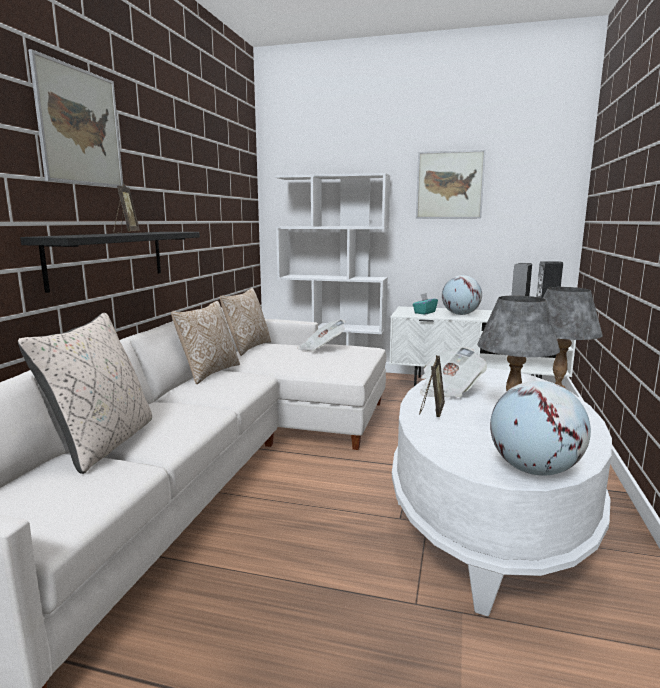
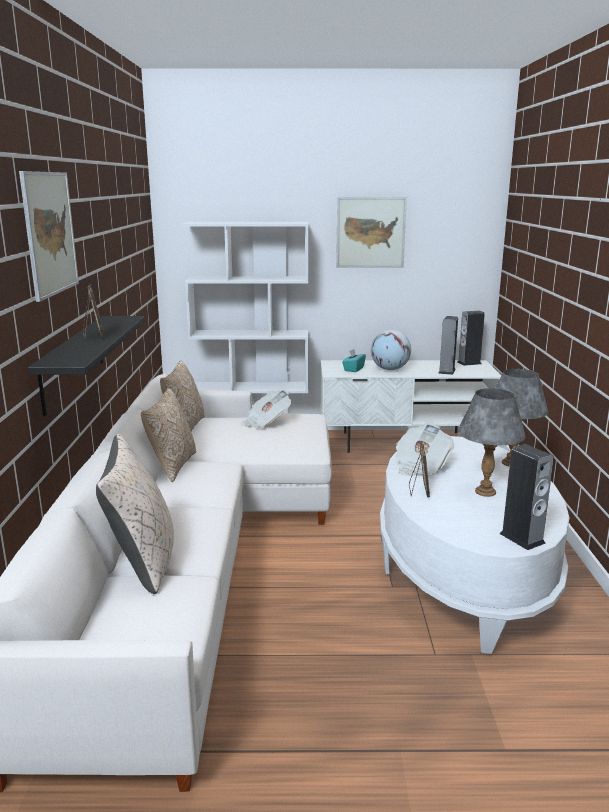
camera: 15 degrees left, 5 degrees up
(534, 470) = (522, 538): globe -> speaker

